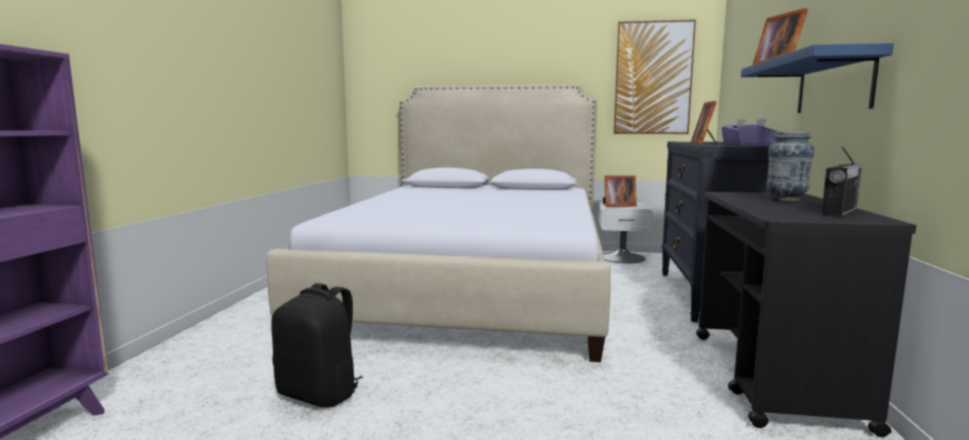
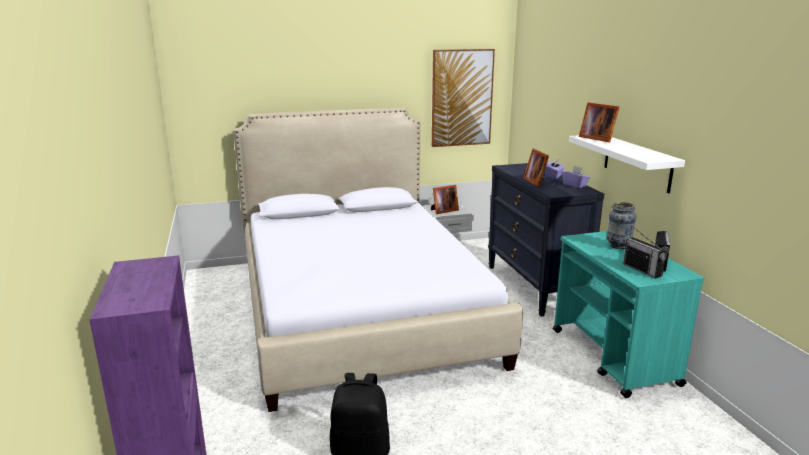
camera: 25 degrees left, 10 degrees up
(774, 379) = (614, 357): black cart -> turquoise cart
(797, 213) = (642, 270): none -> radio
(833, 84) = (637, 162): blue shelf -> white shelf

